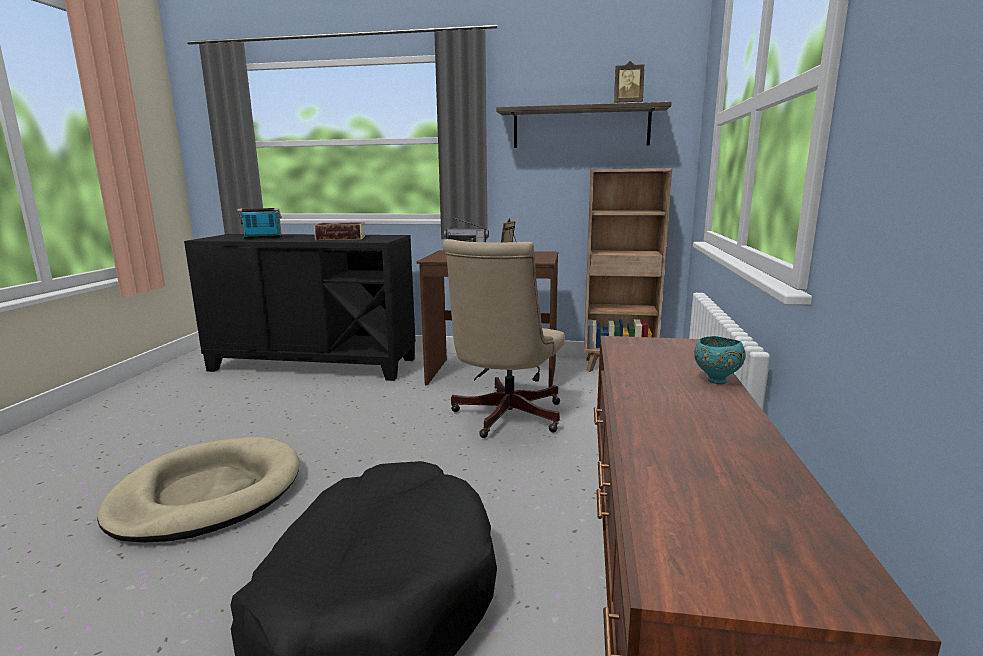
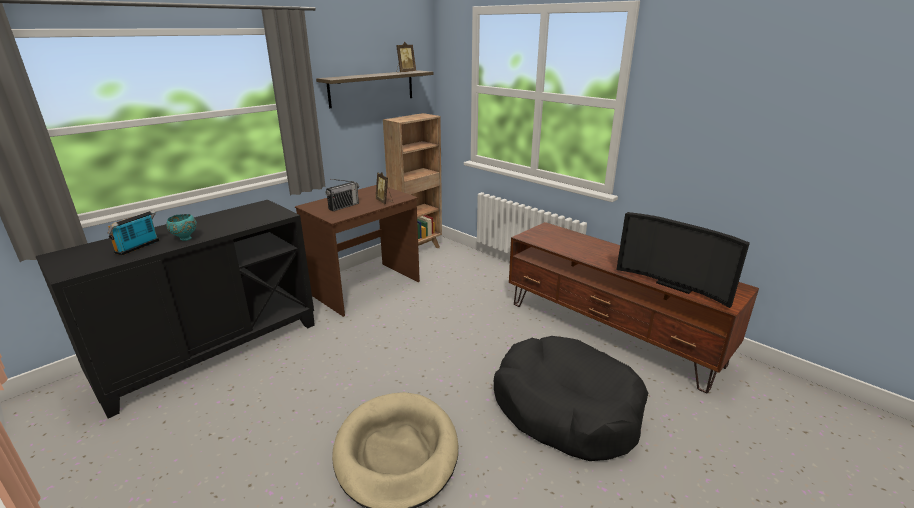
camera: 55 degrees left, 10 degrees up
(340, 238) = (227, 221): book -> none
(504, 418) = (432, 309): beige office chair -> none
(672, 484) = (675, 284): none -> television
(715, 381) = (596, 242): turquoise bowl -> turquoise bowl (185, 239)

